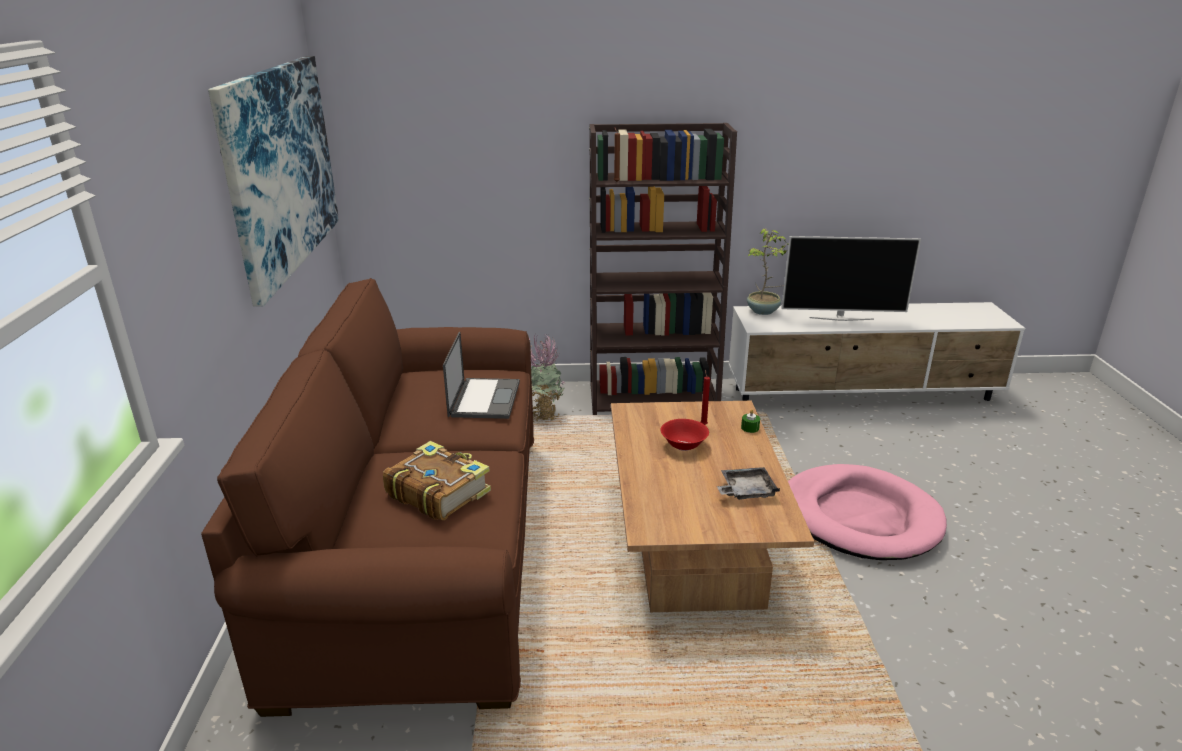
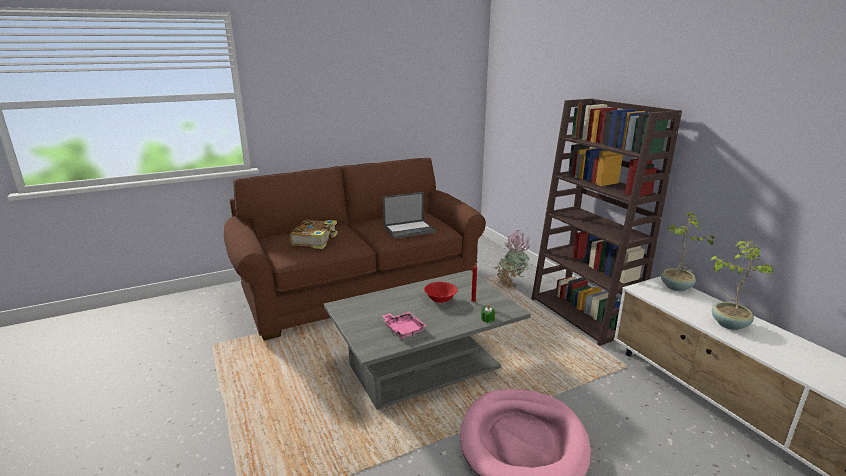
camera: 65 degrees right, 5 degrees down
(281, 168) = (419, 95): picture -> none
(693, 543) = (425, 367): brown coffee table -> grey coffee table
(746, 491) = (403, 329): grey tray -> pink tray
(841, 318) = (728, 324): television -> potted plant

